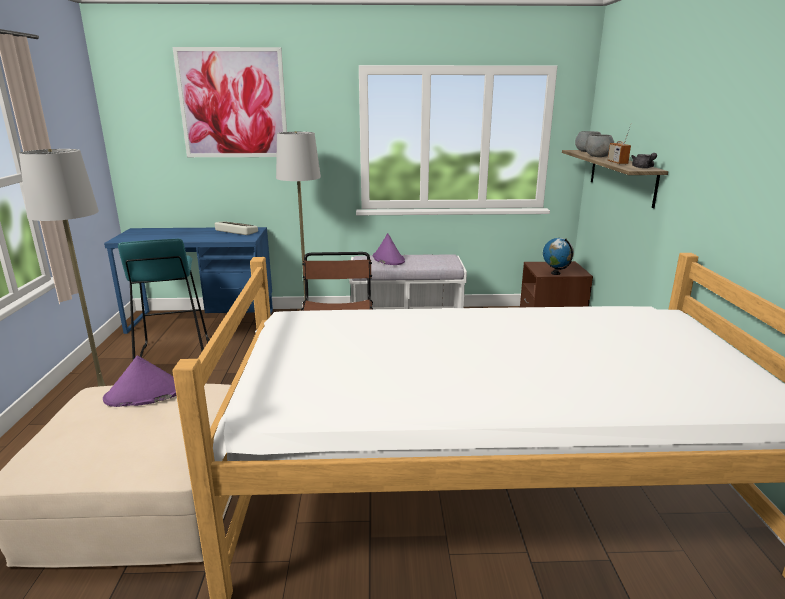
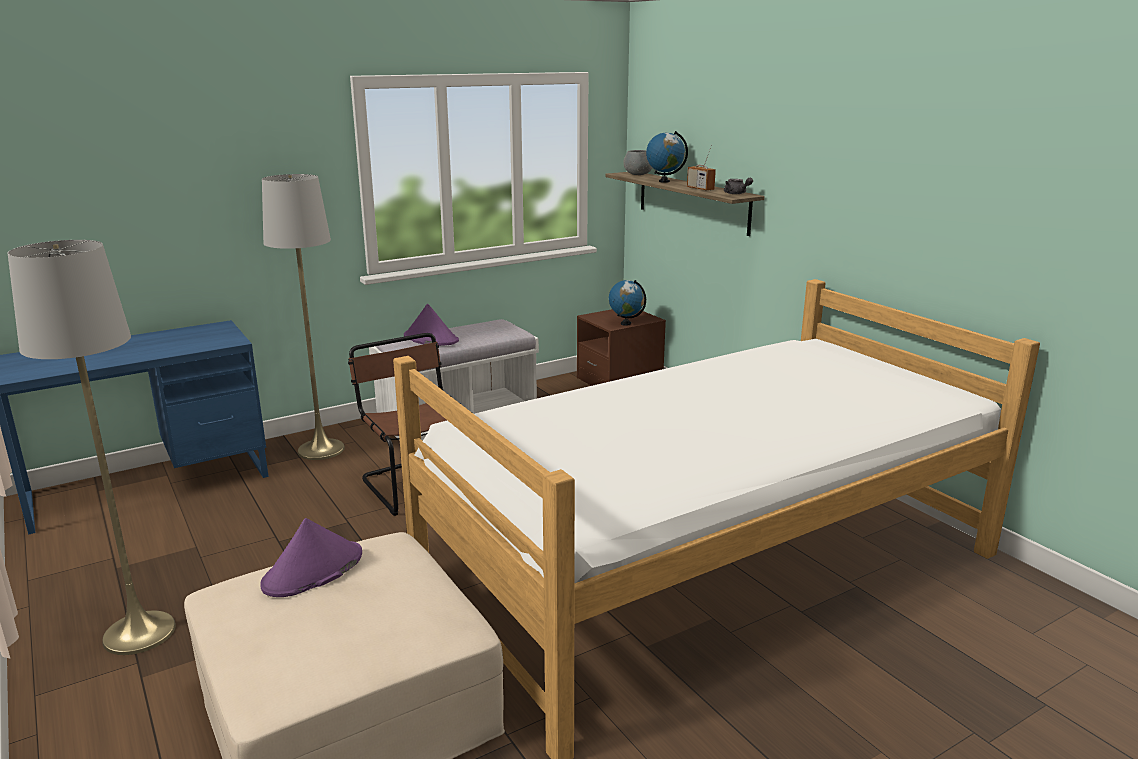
camera: 30 degrees left, 0 degrees up
(173, 356) = (164, 542): turquoise stool -> none
(233, 103) = (164, 138): picture -> none
(235, 231) = (193, 334): keyboard -> none
(598, 156) = (664, 181): grey bowl -> globe

